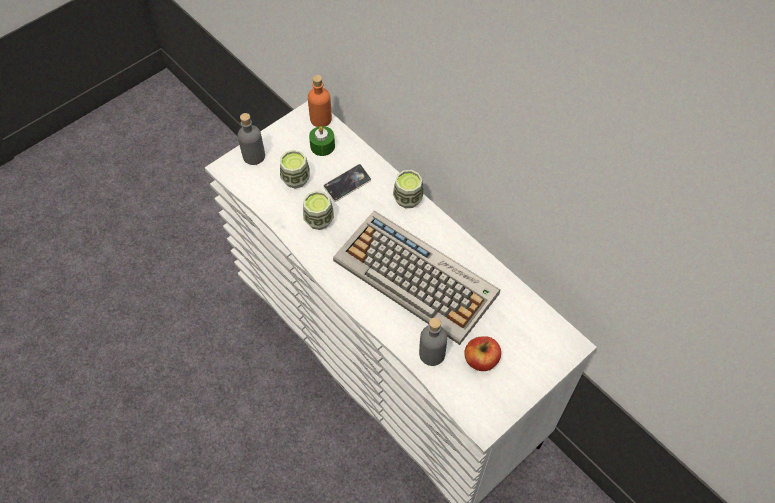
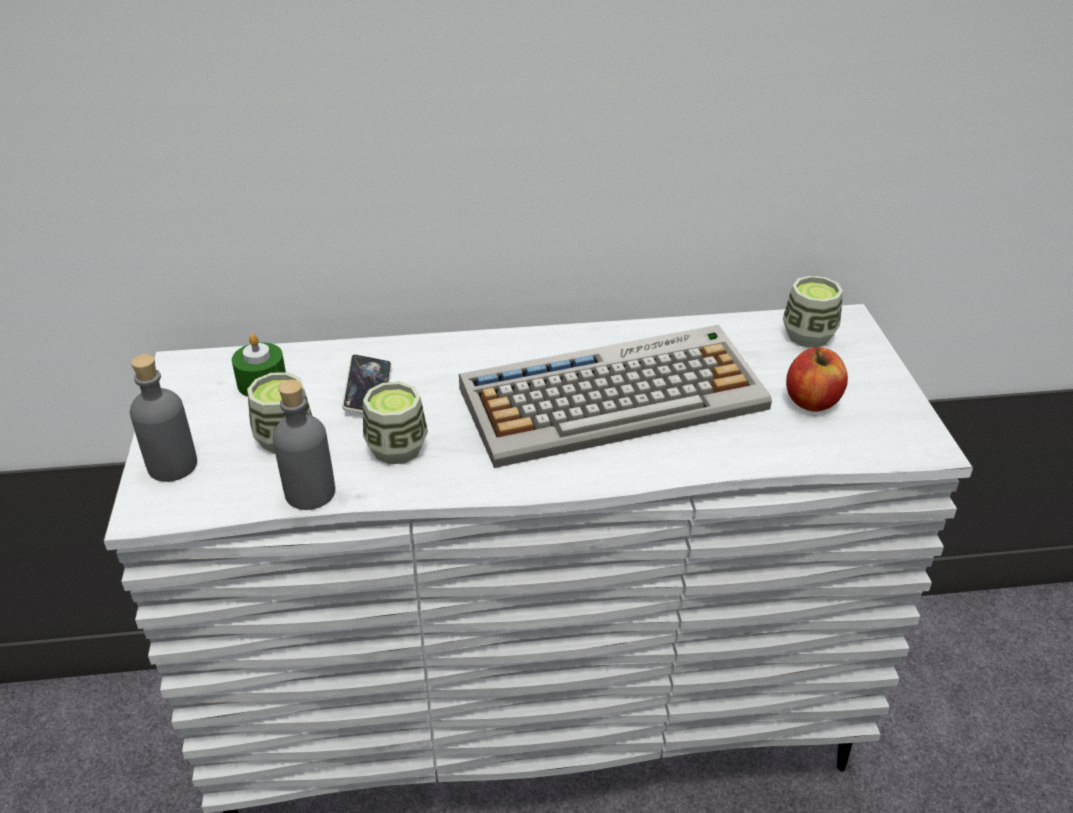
camera: 55 degrees left, 20 degrees down
(321, 119) = (210, 362): orange bottle -> none
(408, 199) = (467, 346): cup -> cup (808, 335)
(432, 354) = (764, 442): grey bottle -> grey bottle (310, 493)

